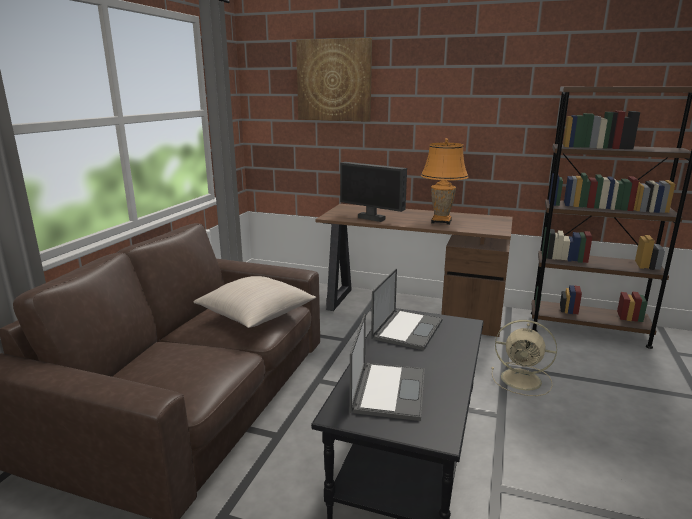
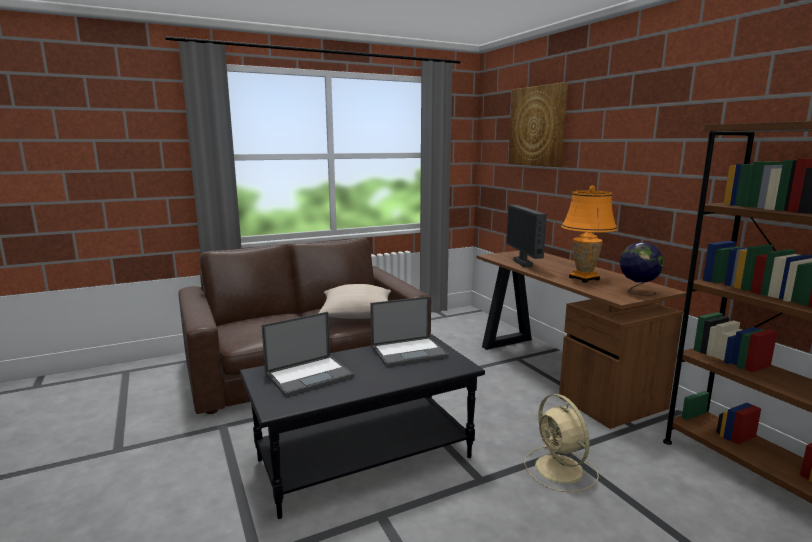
camera: 45 degrees right, 5 degrees down
(493, 224) = (637, 292): none -> globe

